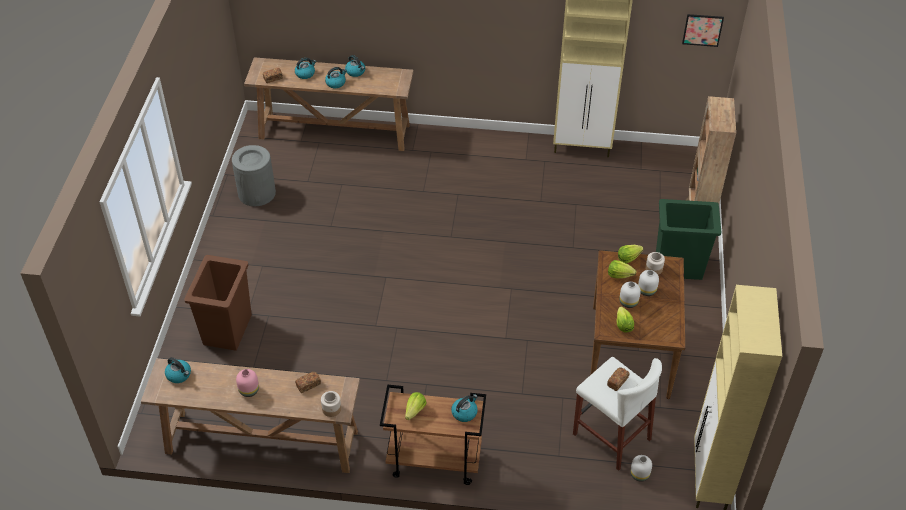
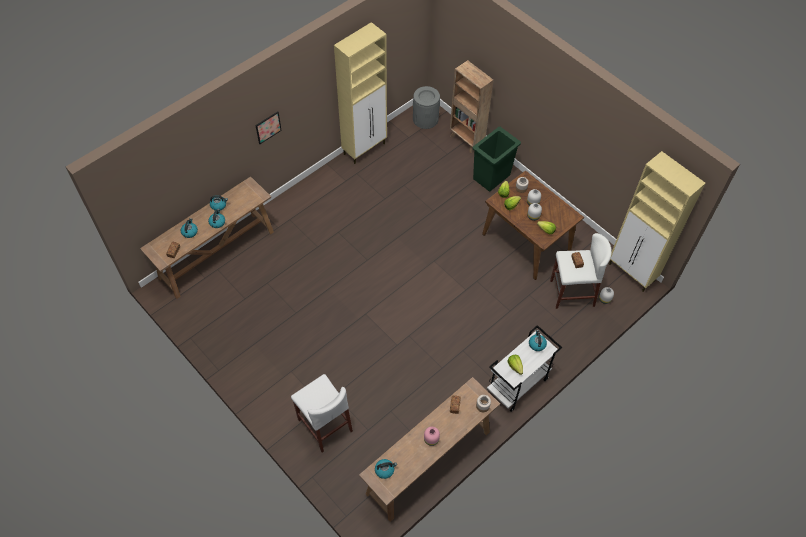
camera: 50 degrees left, 10 degrees up
(227, 330) = (324, 425): brown trash can -> white stool
(257, 193) = (225, 332): grey trash can -> grey trash can (425, 119)
(433, 461) = (517, 385): brown cart -> white cart
(702, 30) = (411, 30): picture -> picture (268, 127)

